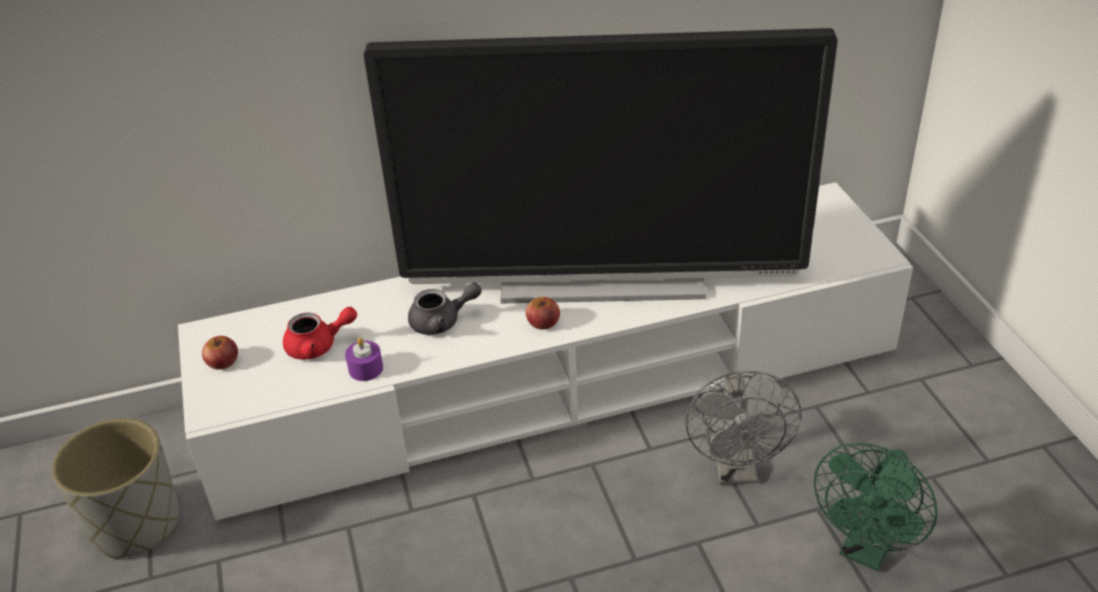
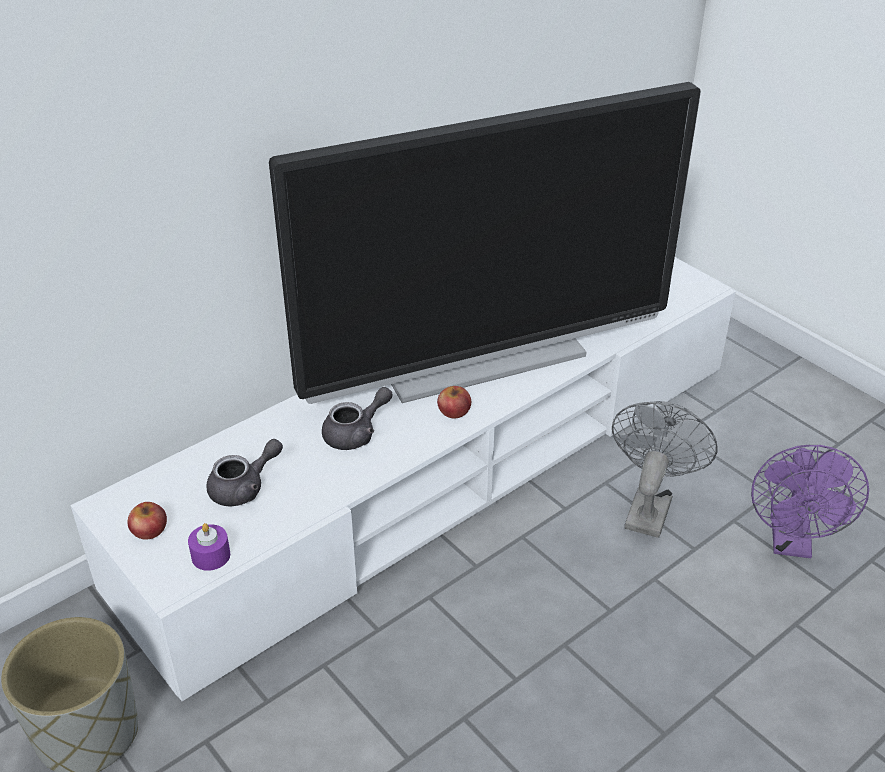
camera: 25 degrees left, 0 degrees up
(318, 346) = (244, 488): red teapot -> grey teapot
(366, 369) = (309, 498): purple candle -> purple candle (211, 556)
(736, 470) = (649, 506): grey fan -> grey fan turned 135 degrees counterclockwise
(867, 549) = (791, 543): green fan -> purple fan

